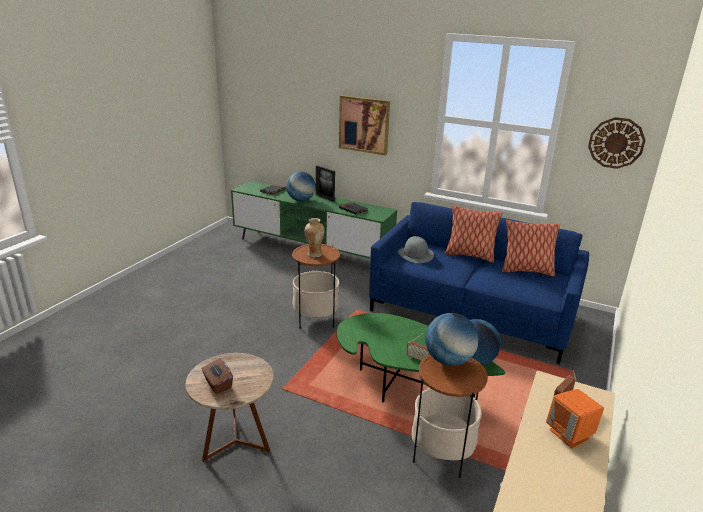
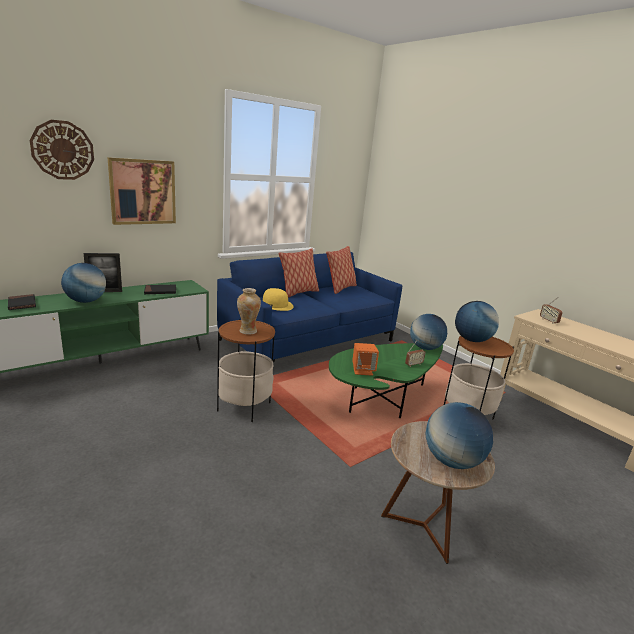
camera: 65 degrees left, 5 degrees down
(217, 384) = (452, 461): brown tissue box -> globe
(415, 254) = (275, 305): grey hat -> yellow hat
(570, 434) = (582, 330): orange speaker -> orange speaker (363, 371)
(616, 143) = (346, 183): wall clock -> wall clock (63, 150)

